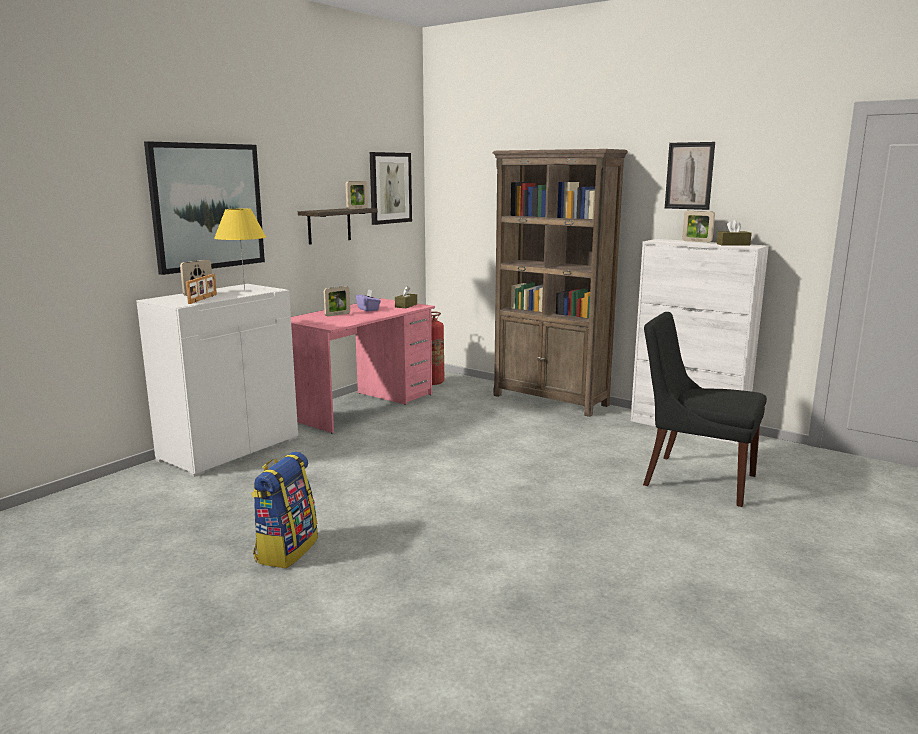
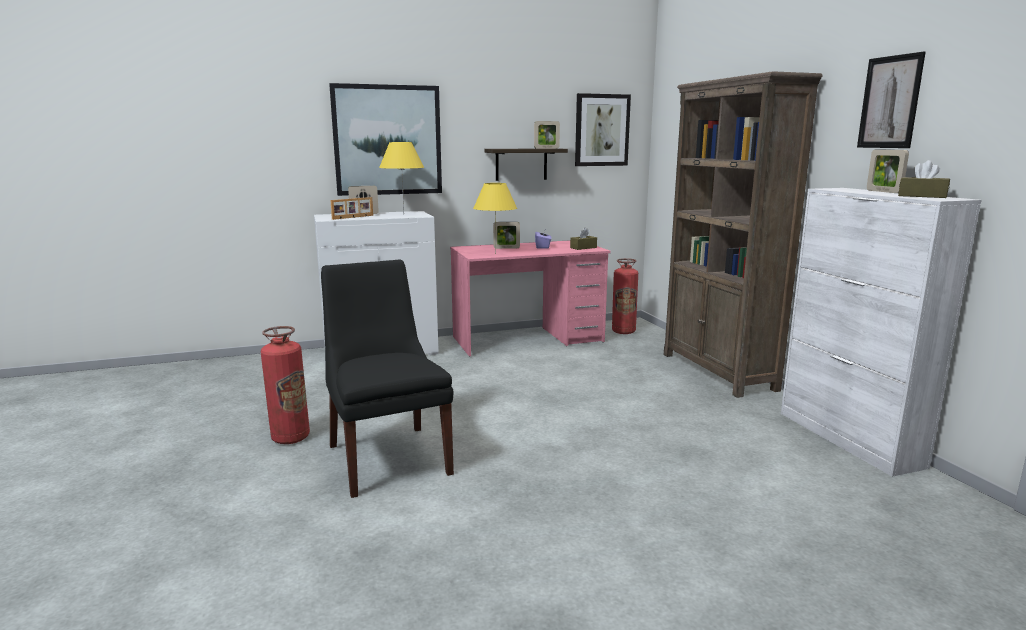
camera: 35 degrees right, 0 degrees up
(286, 550) = (290, 438): backpack -> fire extinguisher
(343, 321) = (495, 254): none -> yellow table lamp
(695, 479) = (760, 499): black chair -> black chair (387, 457)

